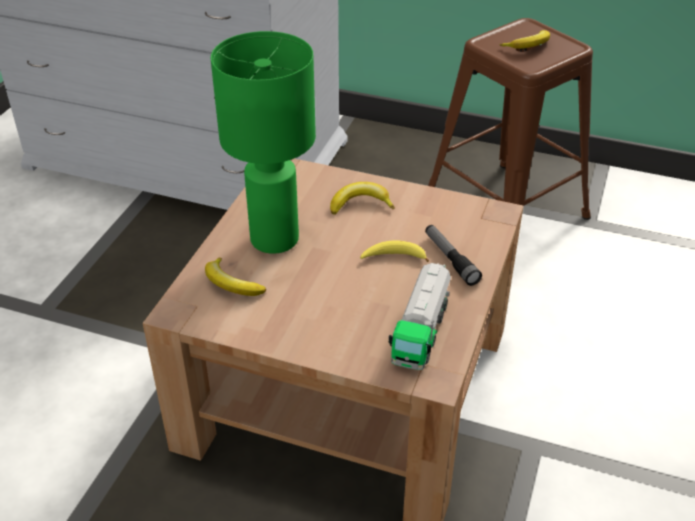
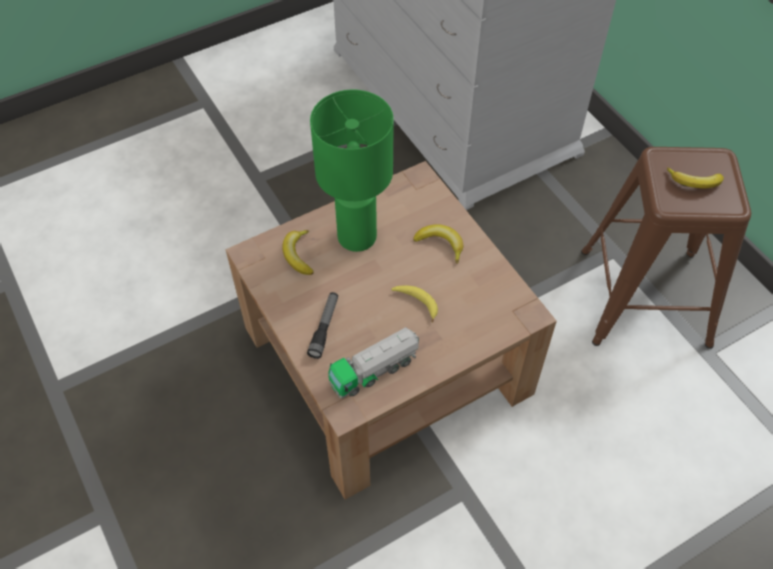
camera: 40 degrees right, 15 degrees up
(450, 259) = (452, 330): flashlight -> flashlight (324, 328)

